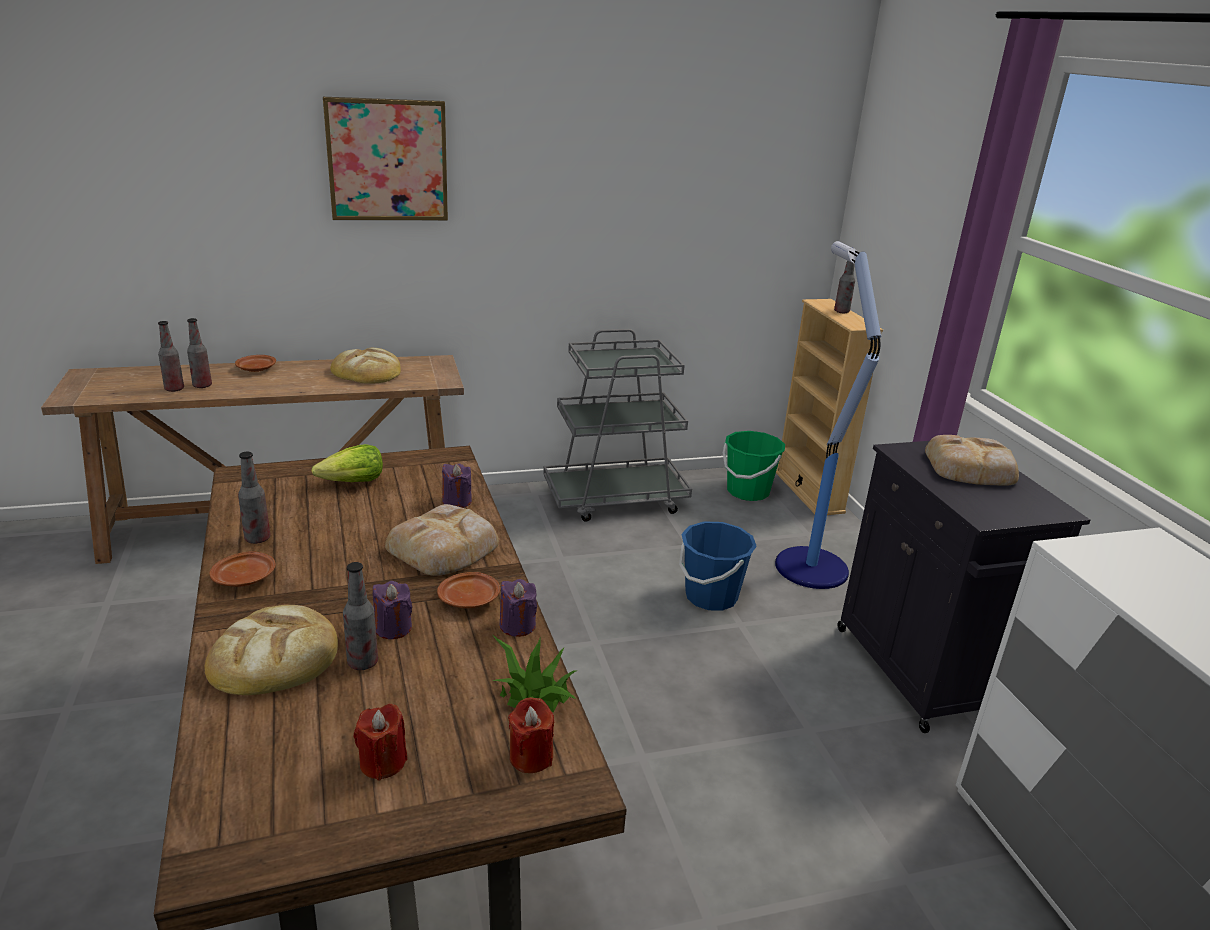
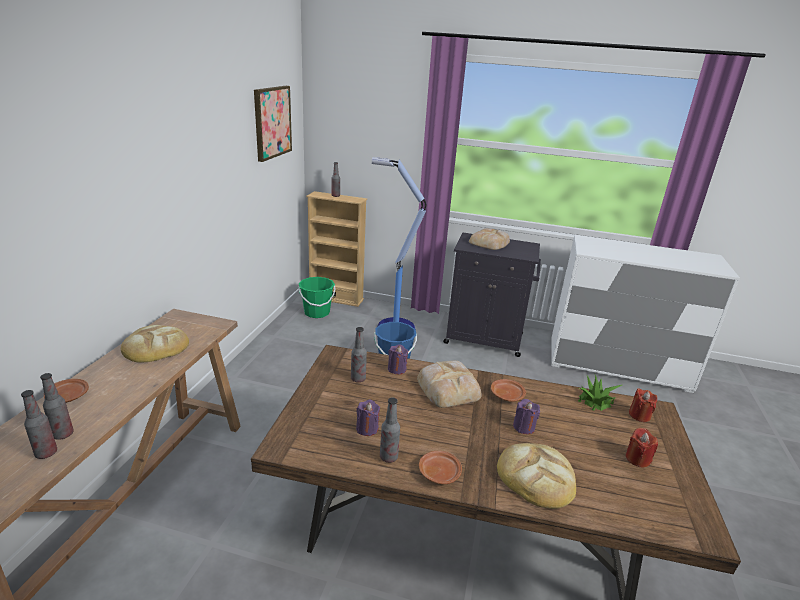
camera: 60 degrees left, 0 degrees up
(353, 482) = (339, 399): lettuce -> none
(362, 662) = (553, 445): bottle -> bottle (358, 379)
(387, 160) = (109, 167): picture -> picture (272, 122)
(517, 625) = (537, 388): purple candle -> purple candle (367, 428)
(615, 499) = (275, 352): grey cart -> none

